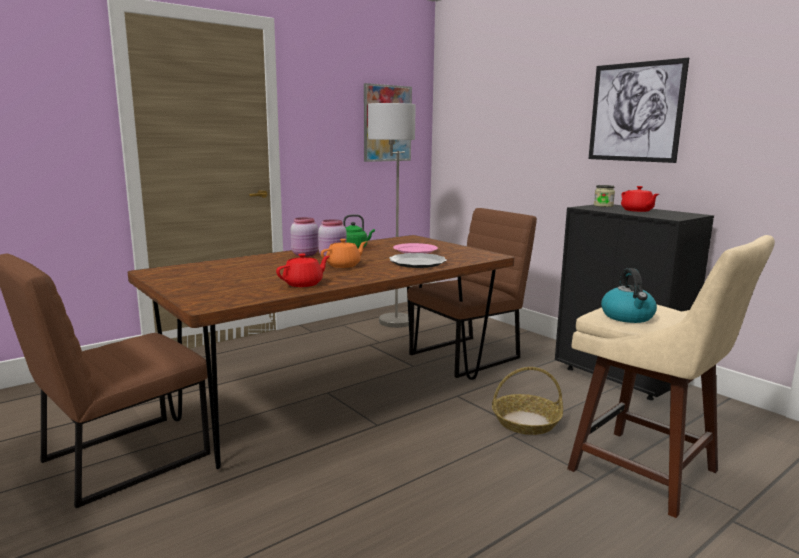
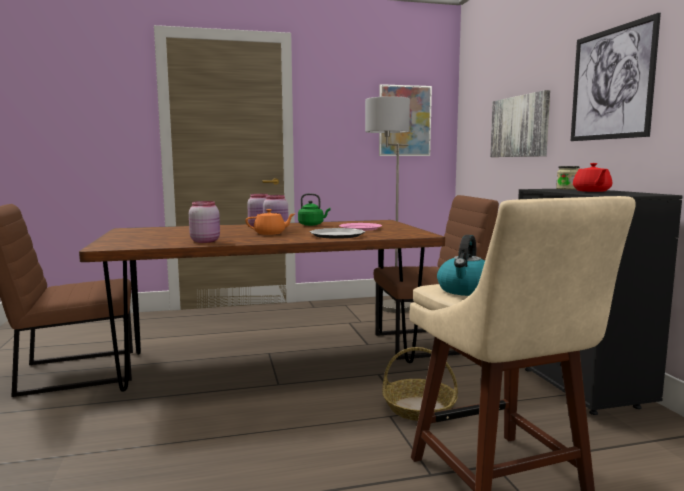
camera: 25 degrees right, 5 degrees down
(304, 284) = (205, 241): red teapot -> pink jar
(523, 139) = (520, 126): none -> picture

